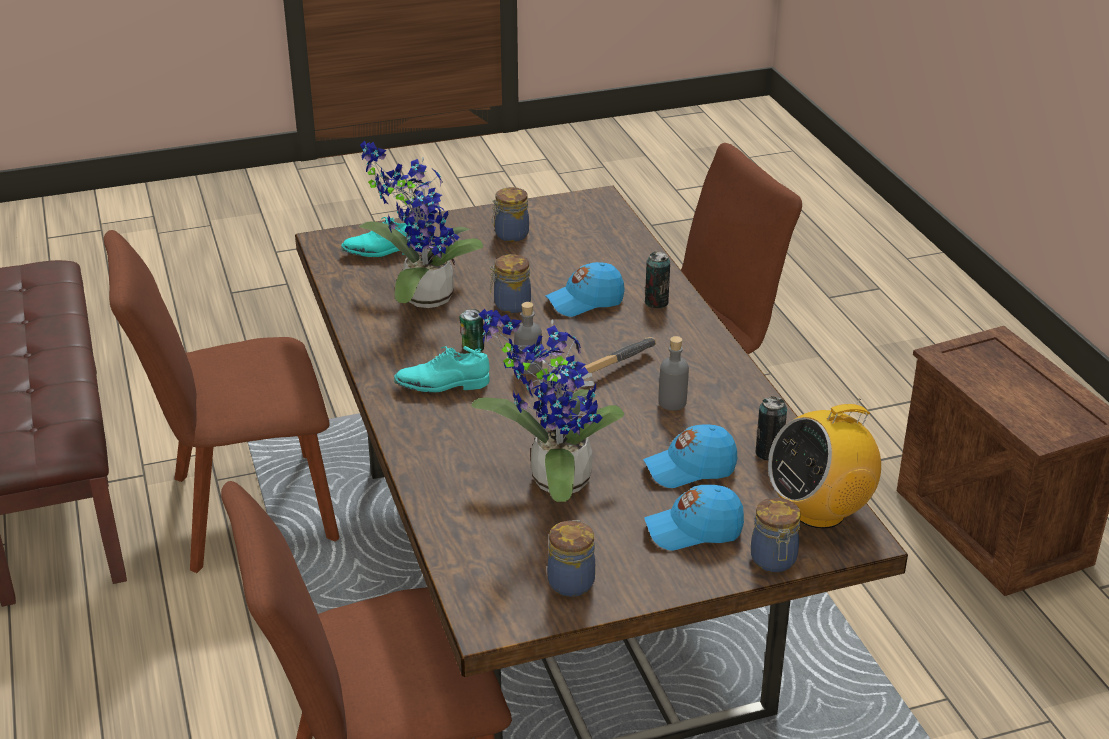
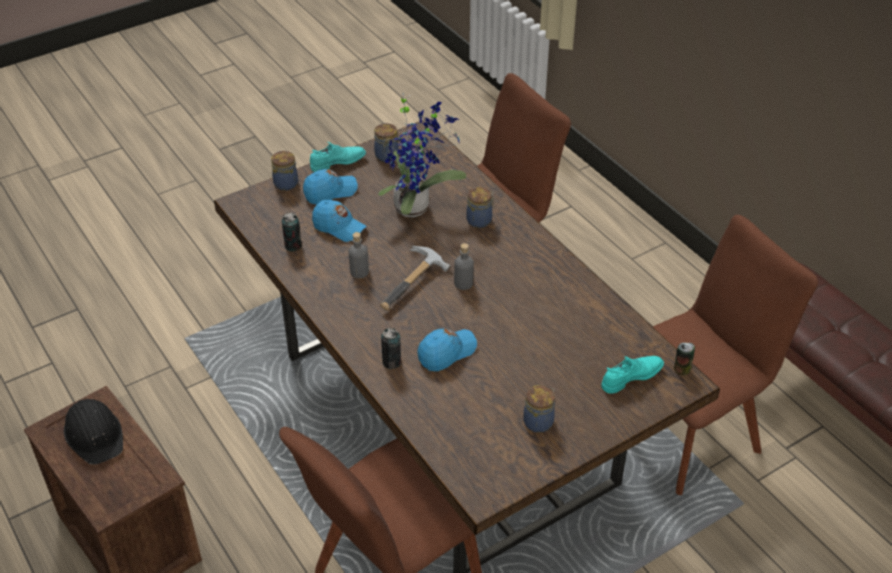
camera: 165 degrees right, 10 degrees up
(421, 297) = (571, 333): potted plant -> none
(442, 386) = (512, 258): turquoise shoe -> turquoise shoe (338, 163)
(472, 349) = (508, 291): can -> can (682, 369)
(510, 305) = (501, 338): jar -> jar (480, 220)
(690, 469) = (339, 227): blue cap -> blue cap turned 60 degrees clockwise
(819, 511) = (261, 214): radio -> none
(1036, 405) = (95, 435): none -> black hard hat

